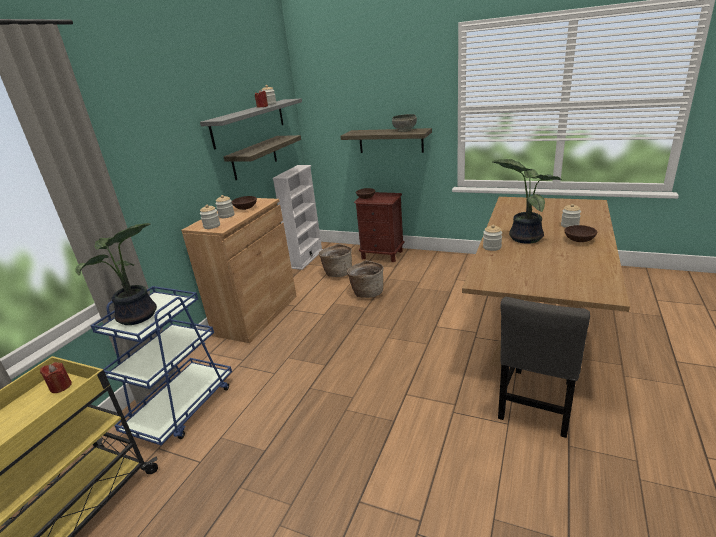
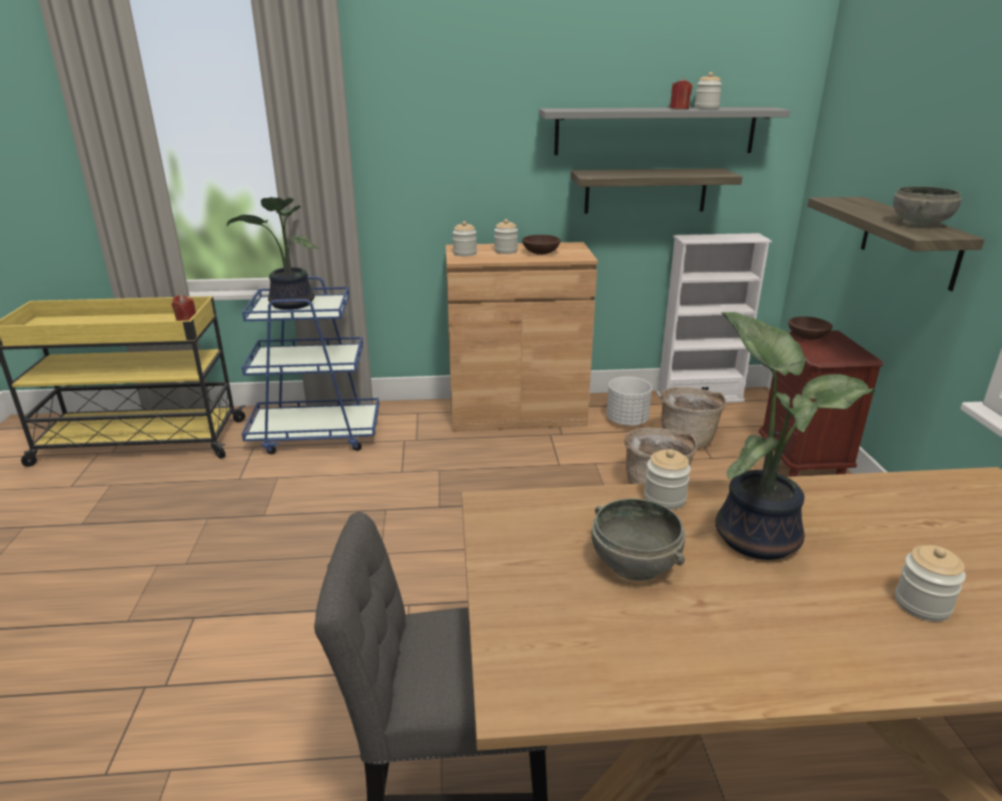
camera: 60 degrees right, 0 degrees up
(305, 283) = (627, 421): none -> white planter
(534, 261) = (635, 563): none -> grey bowl
(579, 240) = (826, 628): brown bowl -> none

